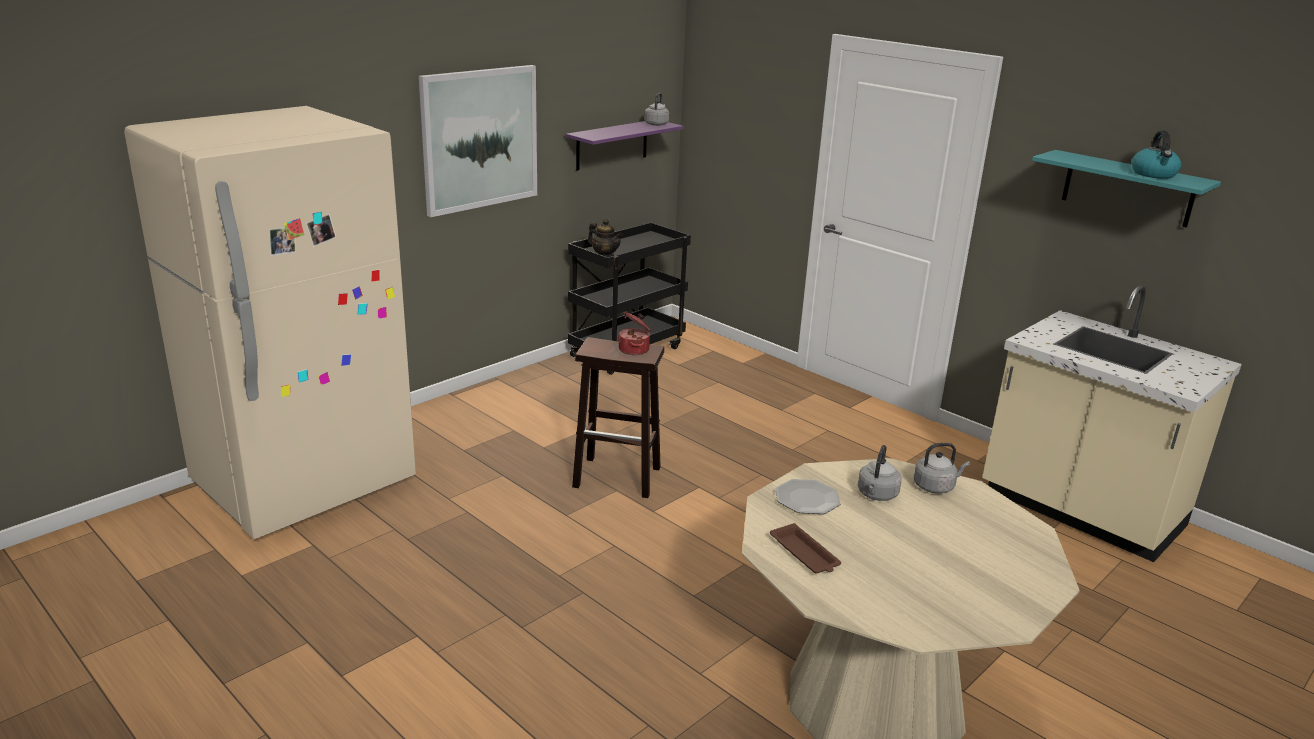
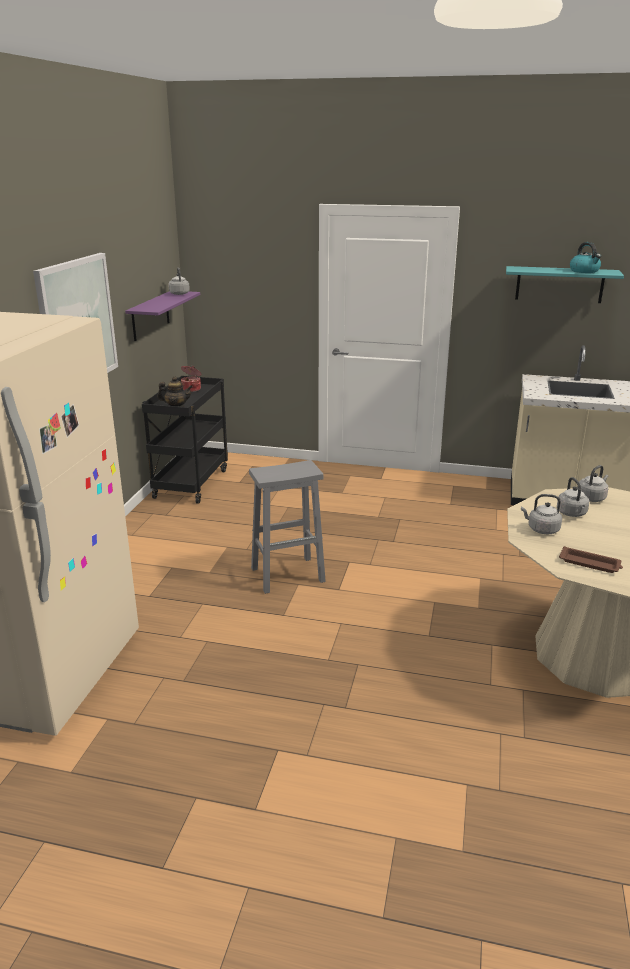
camera: 30 degrees left, 0 degrees up
(618, 477) = (288, 574): brown stool -> grey stool
(635, 349) = (295, 468): cooking pot -> cooking pot (192, 389)
(807, 498) = (541, 529): plate -> grey kettle

